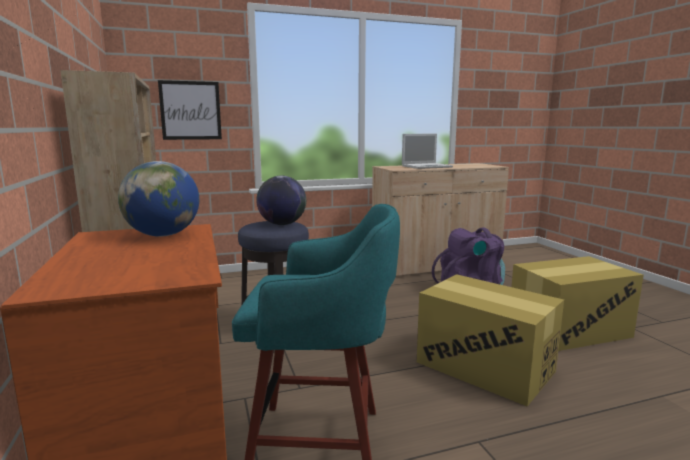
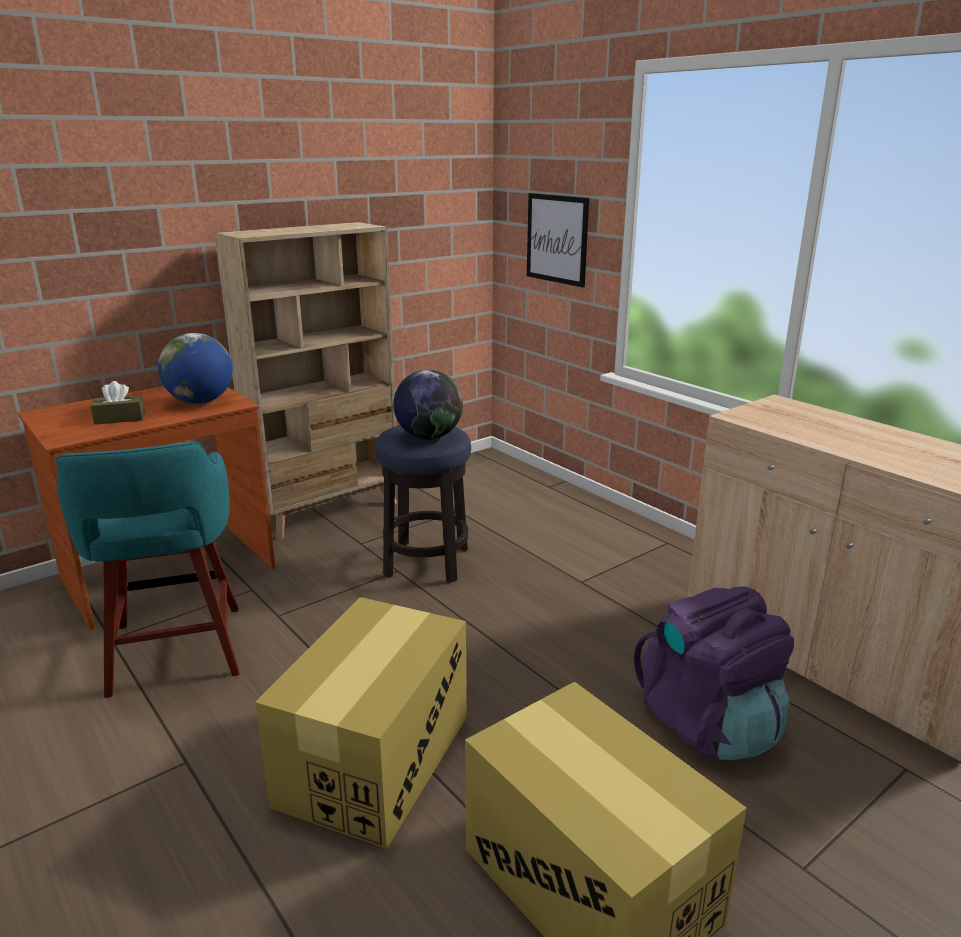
camera: 70 degrees right, 10 degrees up
(161, 257) = (120, 418): none -> brown tissue box
(427, 166) = (846, 433): laptop -> none

